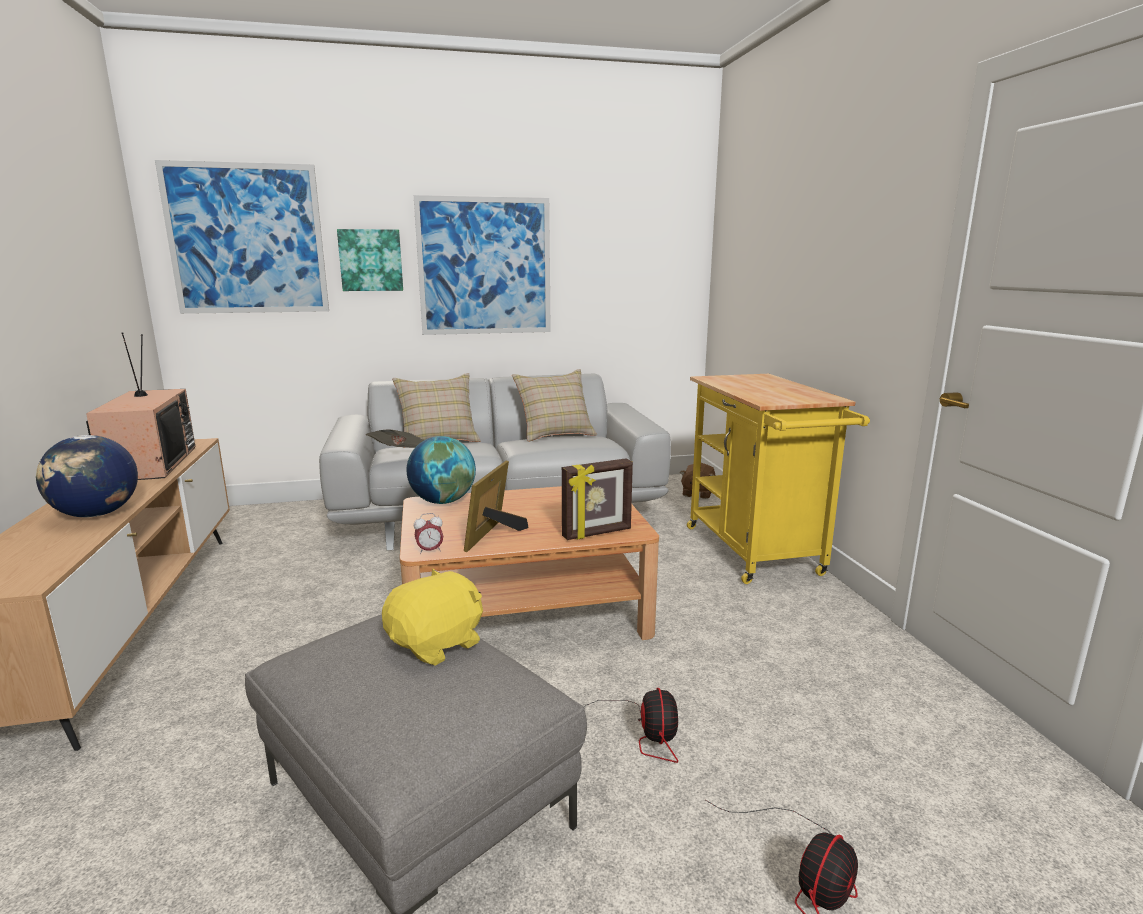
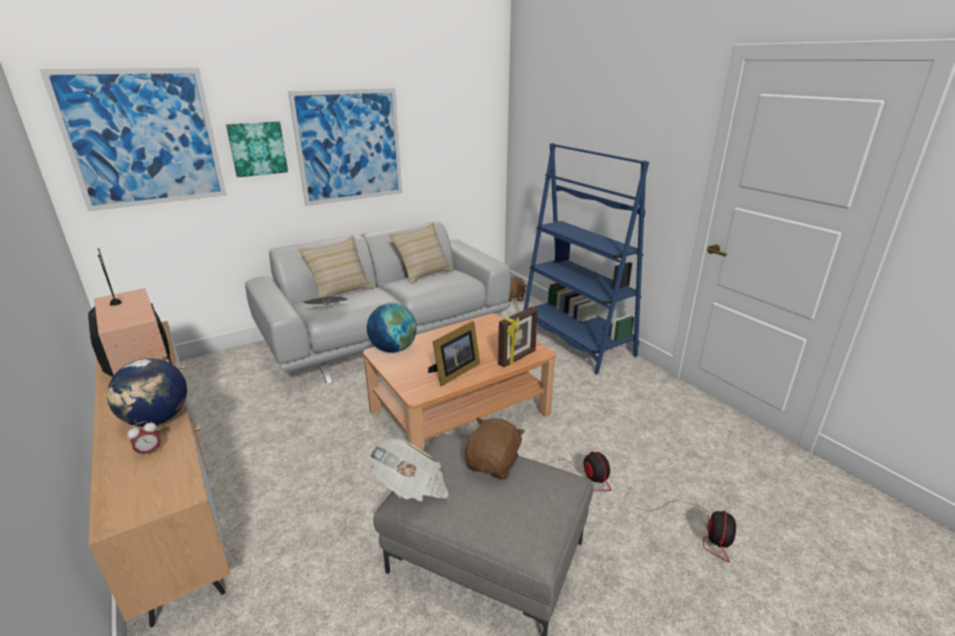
camera: 20 degrees left, 10 degrees up
(302, 645) = (412, 486): none -> newspaper
(429, 551) = (422, 393): alarm clock -> alarm clock (149, 451)
(437, 644) = (494, 464): yellow plush toy -> brown plush toy
(494, 535) = (454, 372): picture frame -> picture frame turned 135 degrees counterclockwise
(757, 554) = (576, 340): yellow cart -> blue bookcase

